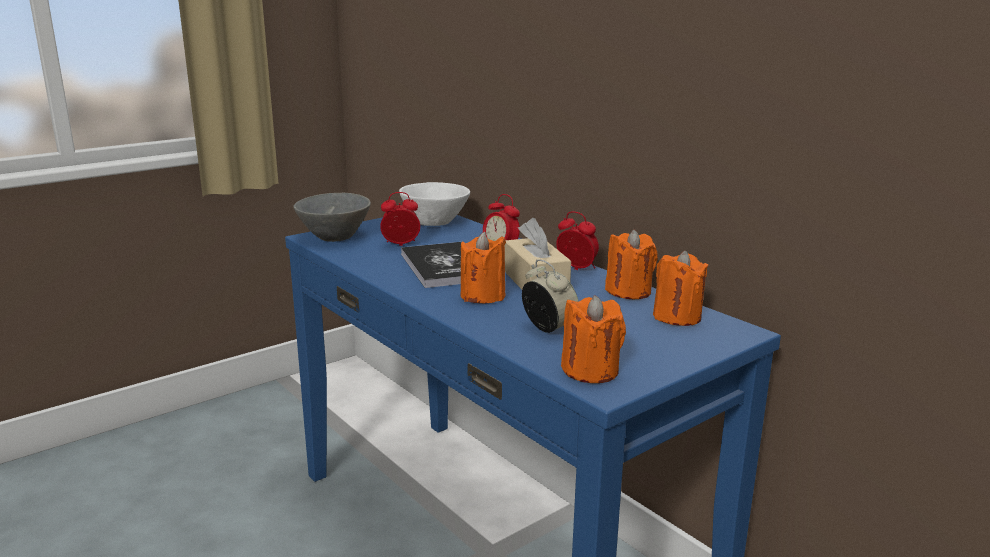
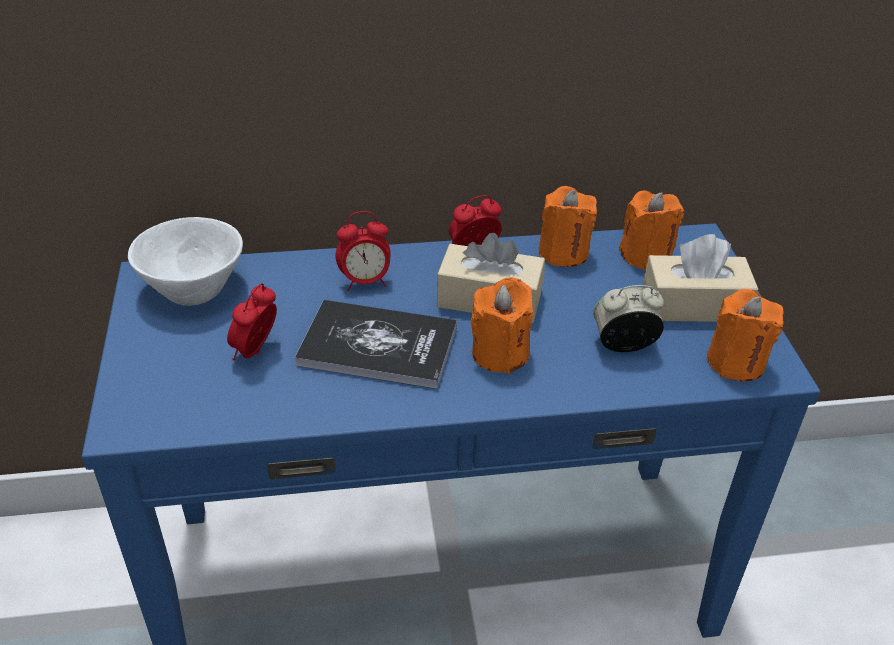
camera: 60 degrees left, 20 degrees up
(332, 237) = (148, 405): grey bowl -> none
(641, 343) = (694, 305): none -> beige tissue box

